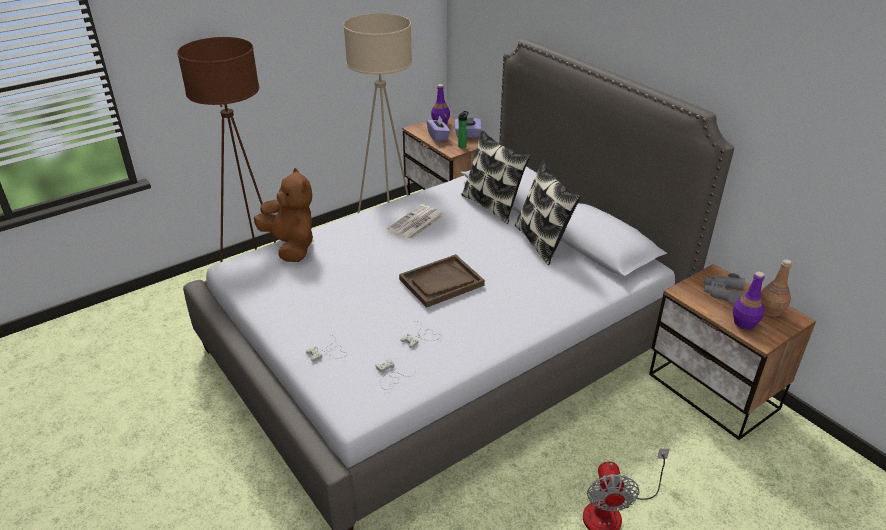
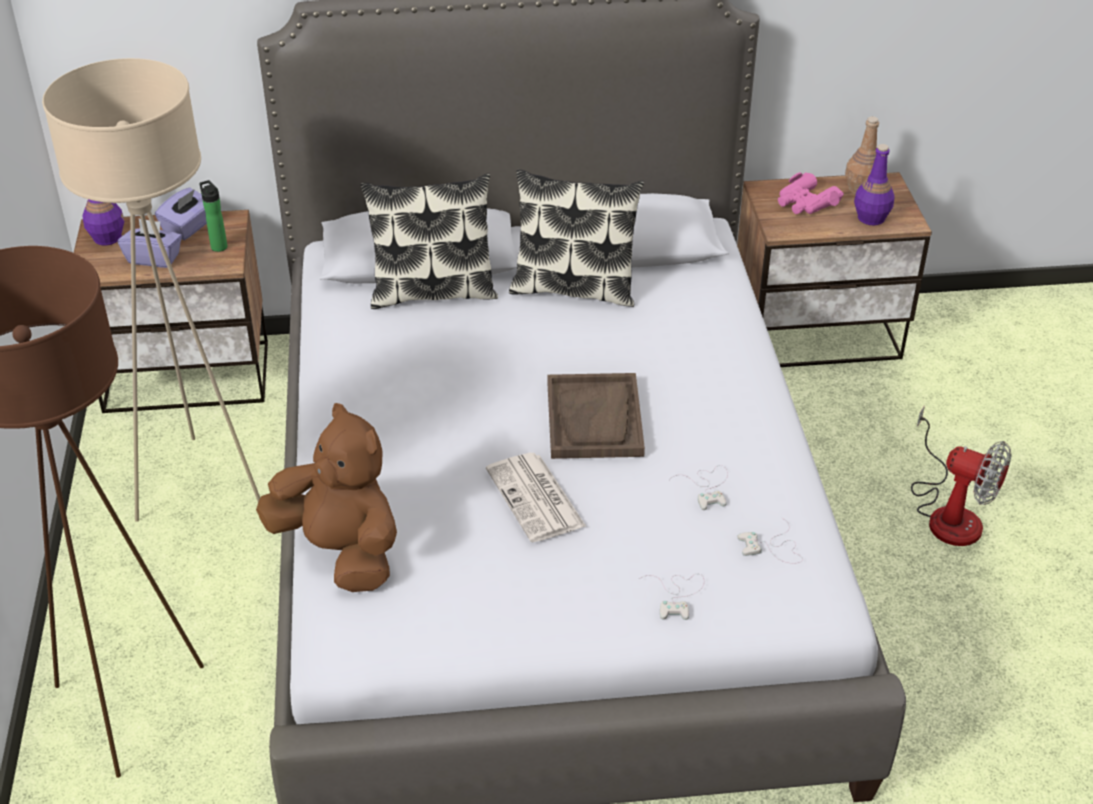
camera: 60 degrees left, 5 degrees up
(291, 246) = (340, 551): brown plush toy -> brown plush toy turned 45 degrees clockwise
(416, 223) = (409, 385): newspaper -> newspaper (536, 499)
(723, 292) = (805, 203): grey binoculars -> pink binoculars

